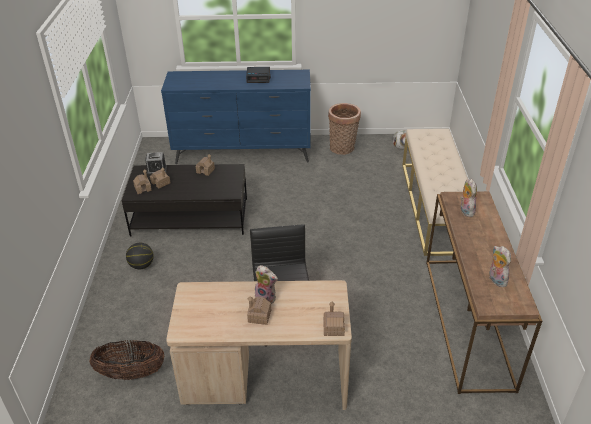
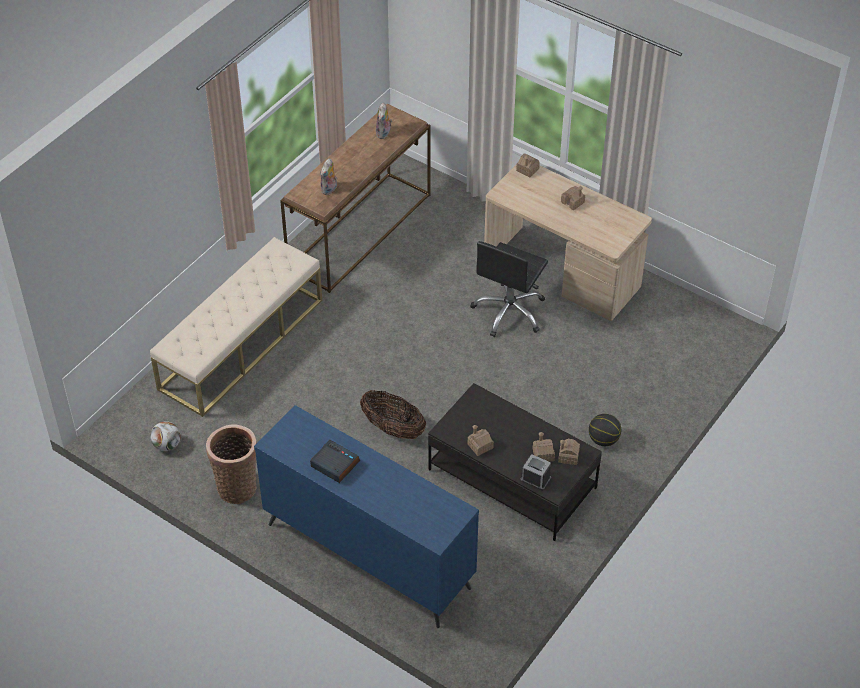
camera: 145 degrees left, 10 degrees up
(131, 373) = (667, 334): basket -> basket (393, 429)
(266, 297) = (556, 212): plush toy -> none

